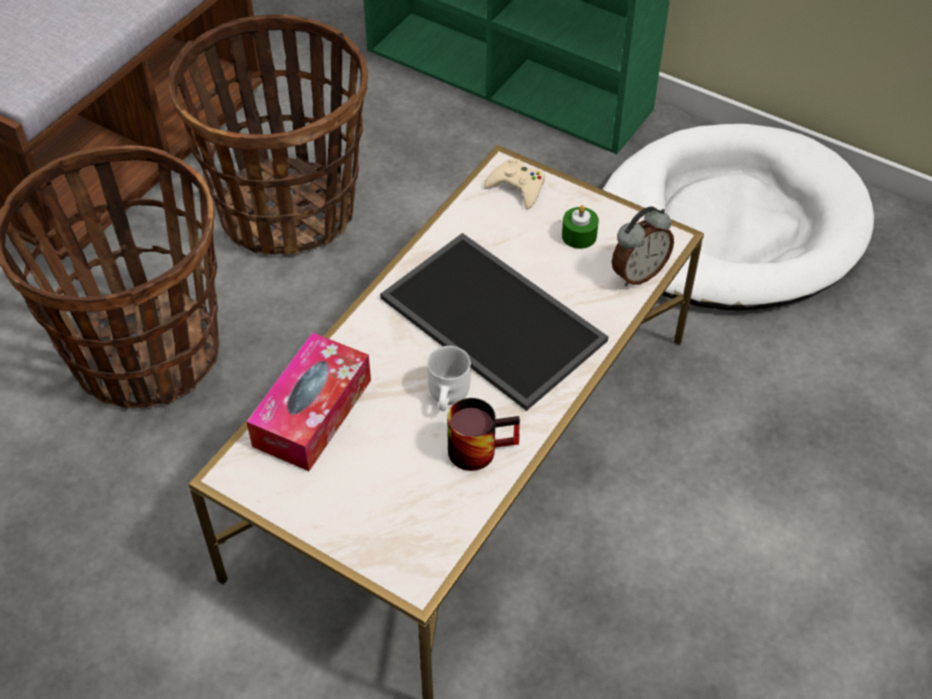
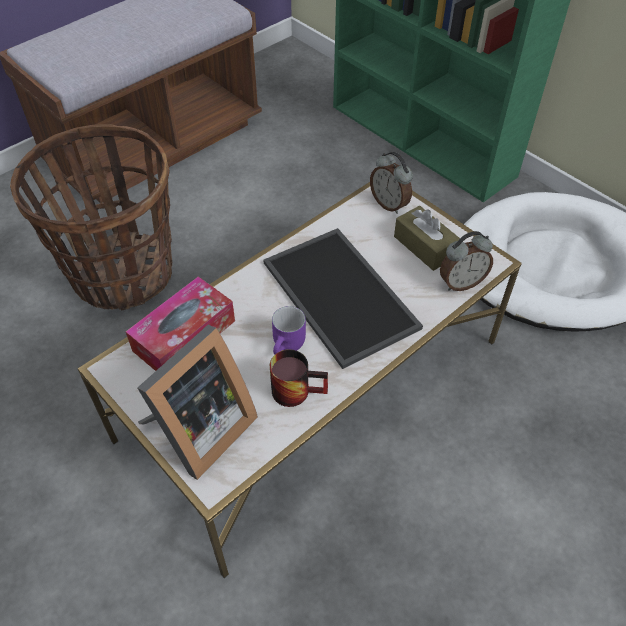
camera: 15 degrees right, 0 degrees up
(288, 210) = (247, 199): basket -> none
(376, 524) = (199, 431): none -> picture frame
(451, 397) = (289, 346): white mug -> purple mug
(517, 187) = (389, 204): beige game controller -> alarm clock
(579, 235) = (424, 246): green candle -> brown tissue box

